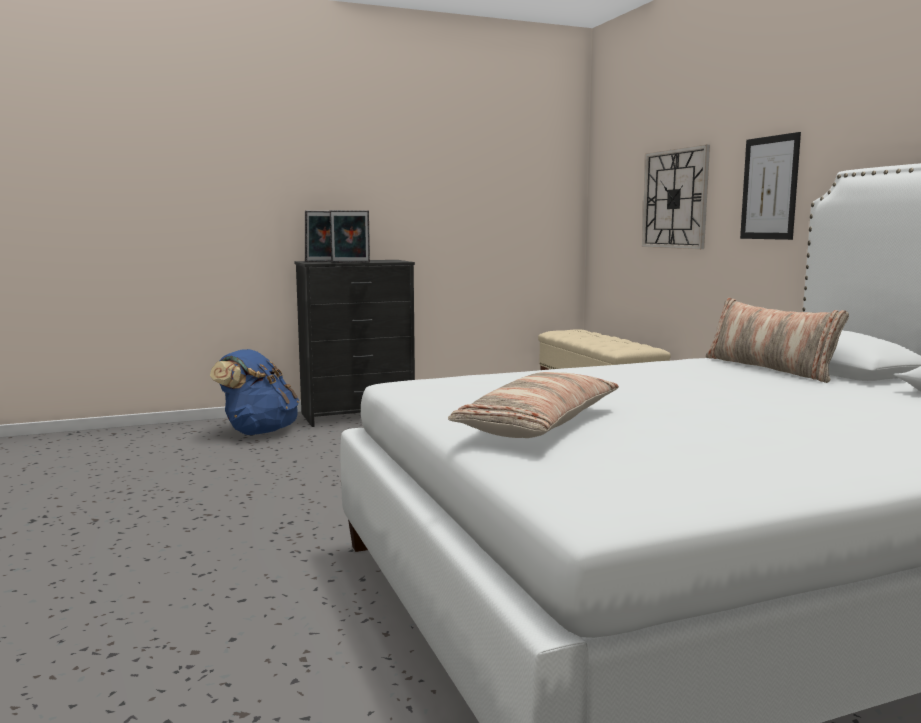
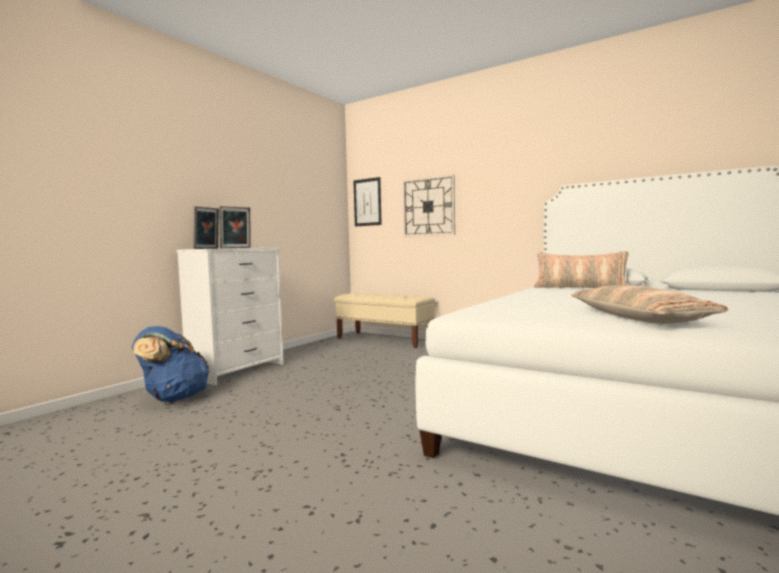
camera: 35 degrees left, 5 degrees down
(357, 415) = (237, 371): black dresser -> white dresser
(769, 188) = (502, 197): picture -> picture (367, 202)

